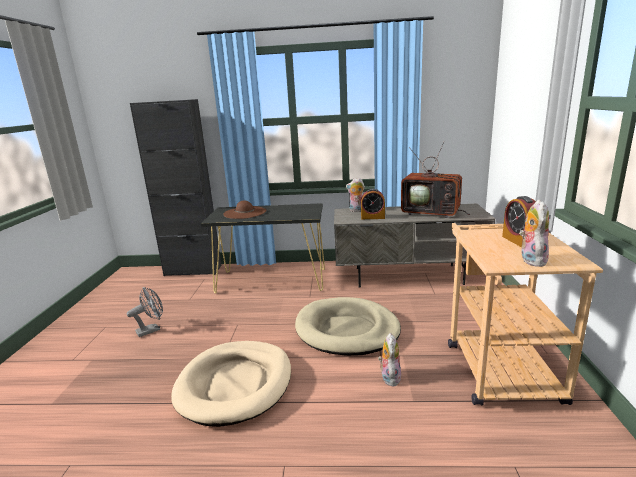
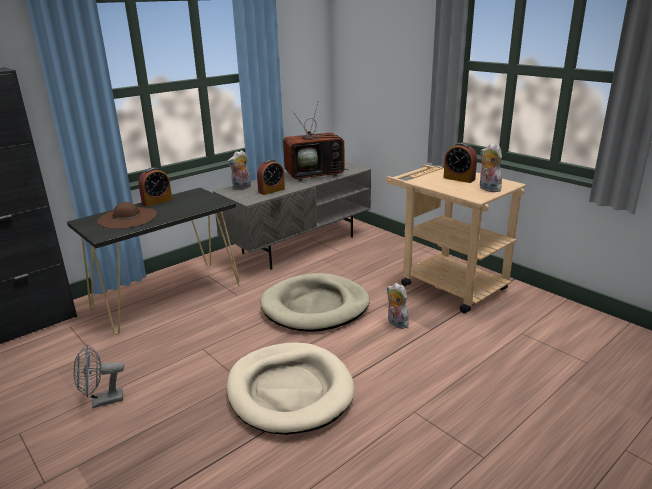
camera: 45 degrees left, 5 degrees up
(152, 329) = (102, 401): grey fan -> grey fan turned 120 degrees counterclockwise
(280, 206) = (157, 201): none -> alarm clock

